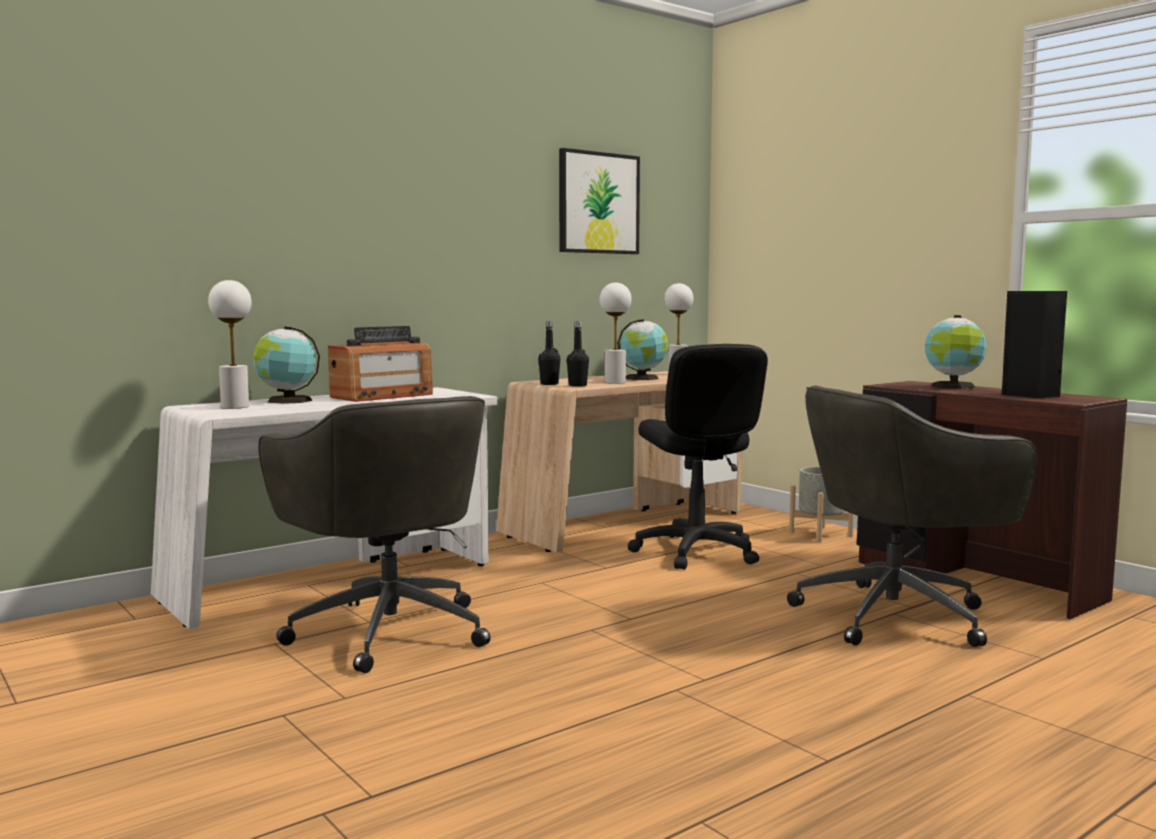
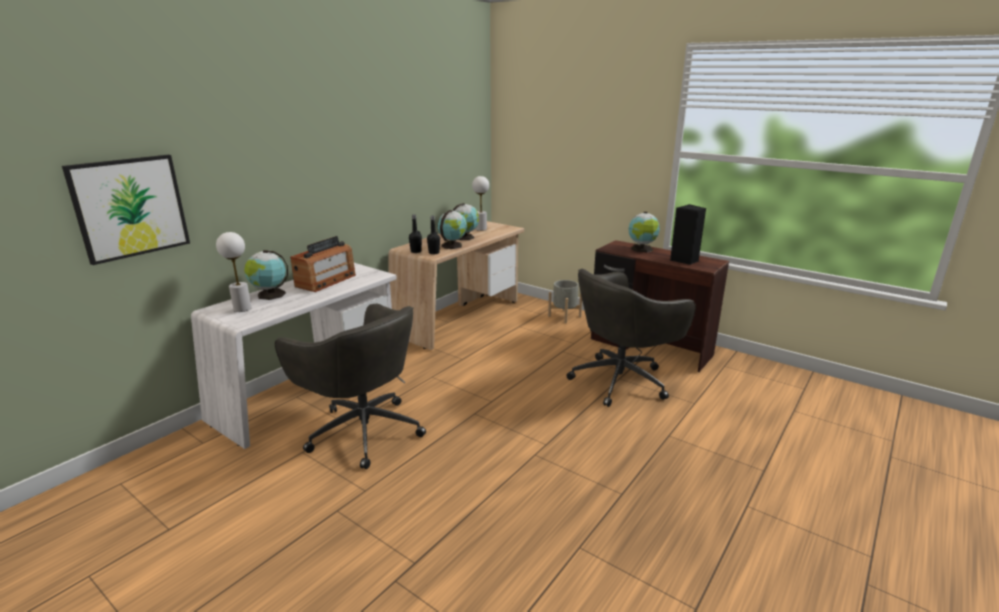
camera: 15 degrees left, 15 degrees up
(598, 203) = (431, 129): picture -> picture (130, 207)
(615, 382) = (452, 245): white table lamp -> globe
(695, 552) = (505, 339): black office chair -> none

